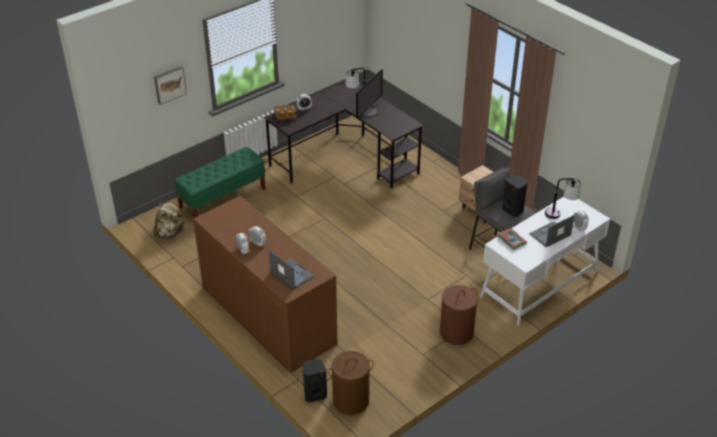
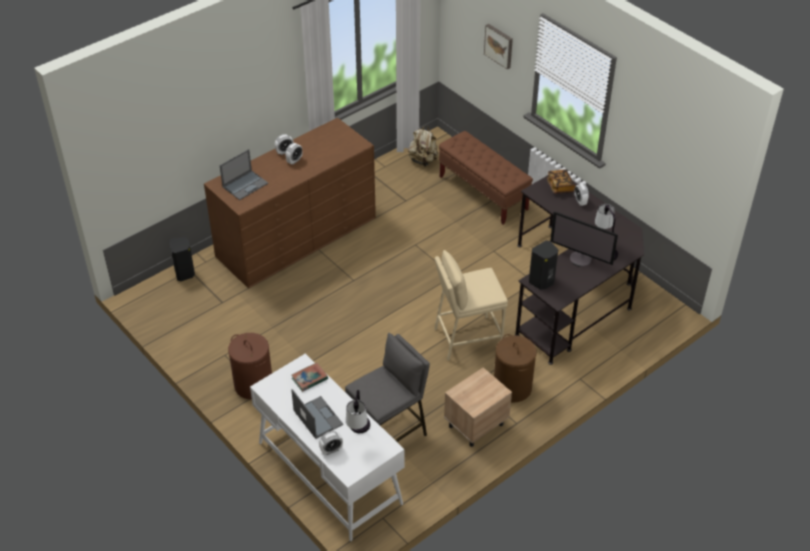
camera: 90 degrees right, 5 degrees up
(223, 199) = (483, 193): green bench -> brown bench
(350, 400) = (172, 298): brown laundry basket -> brown laundry basket (512, 387)
(395, 212) = (467, 338): none -> beige stool
(513, 210) = (379, 393): black speaker -> black speaker (542, 282)

